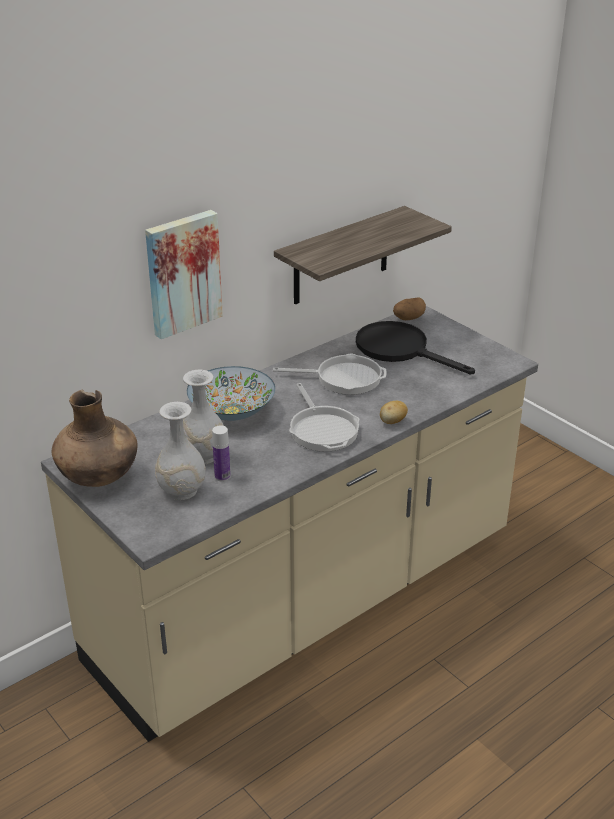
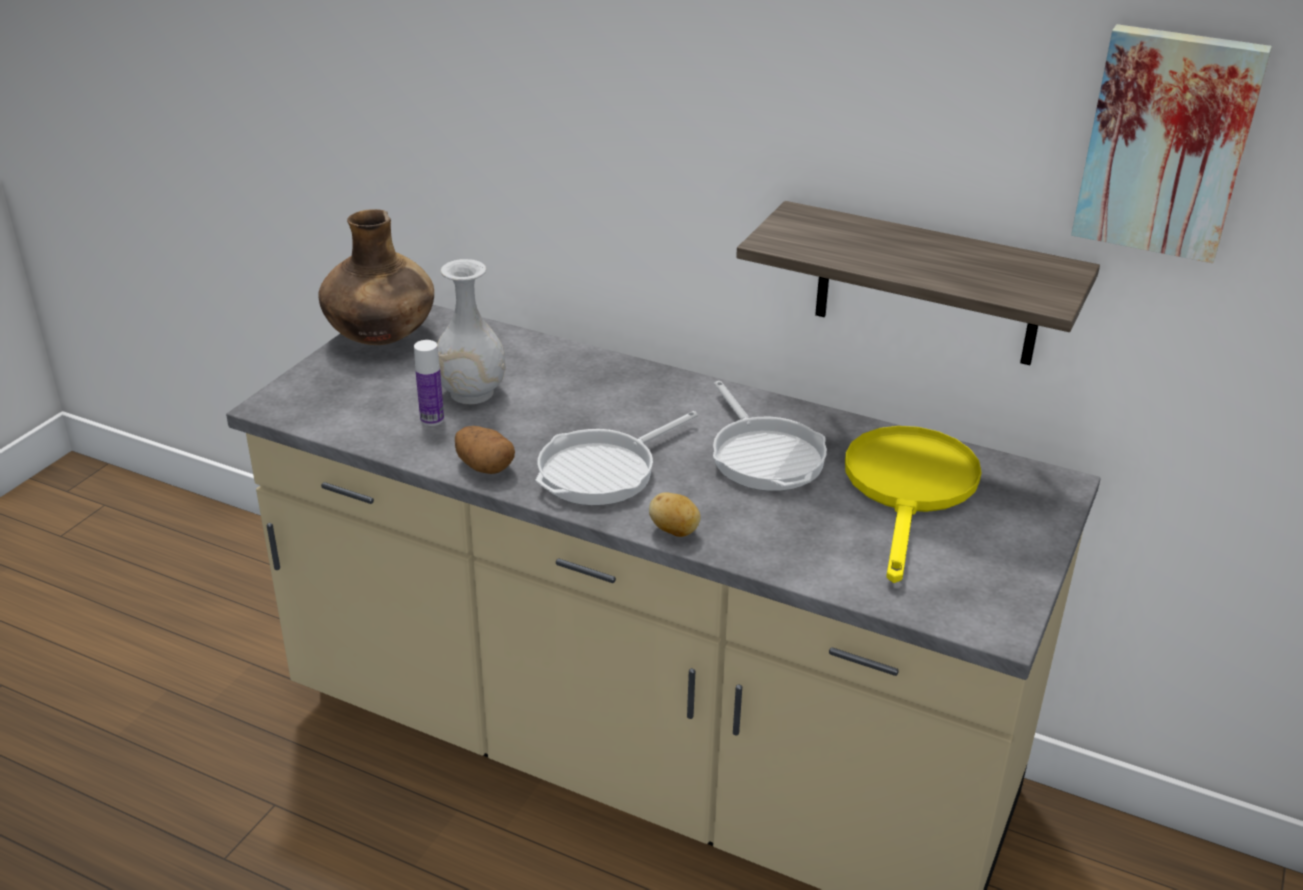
camera: 65 degrees right, 0 degrees up
(181, 490) = (384, 398): white vase -> none
(182, 273) = (620, 153): picture -> picture (1167, 142)
(232, 412) = (594, 386): bowl -> none
(400, 349) = (909, 490): black frying pan -> yellow frying pan
(408, 318) = (1026, 475): potato -> potato (484, 467)

